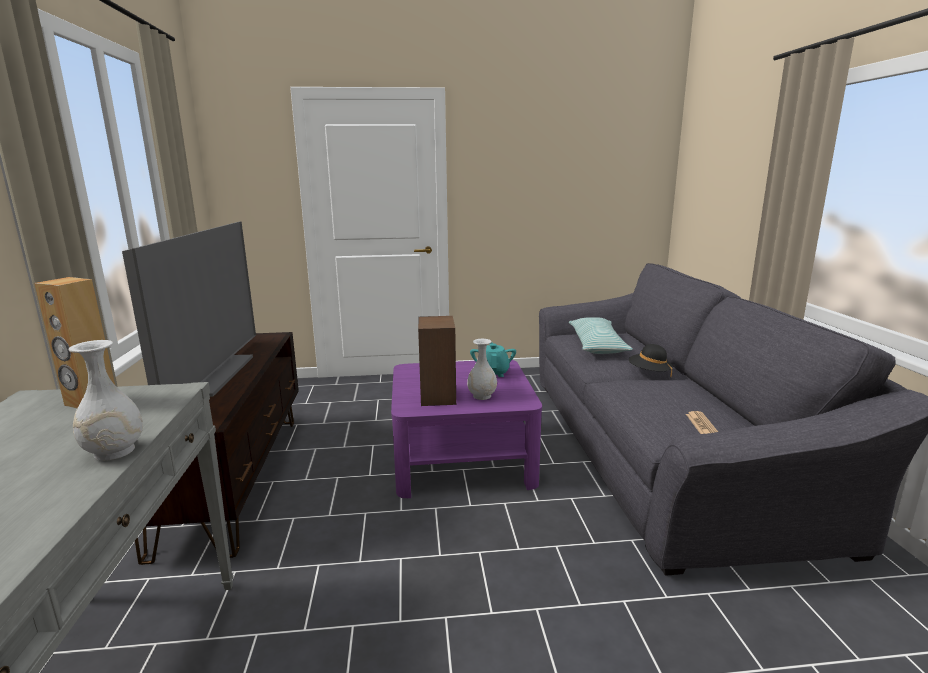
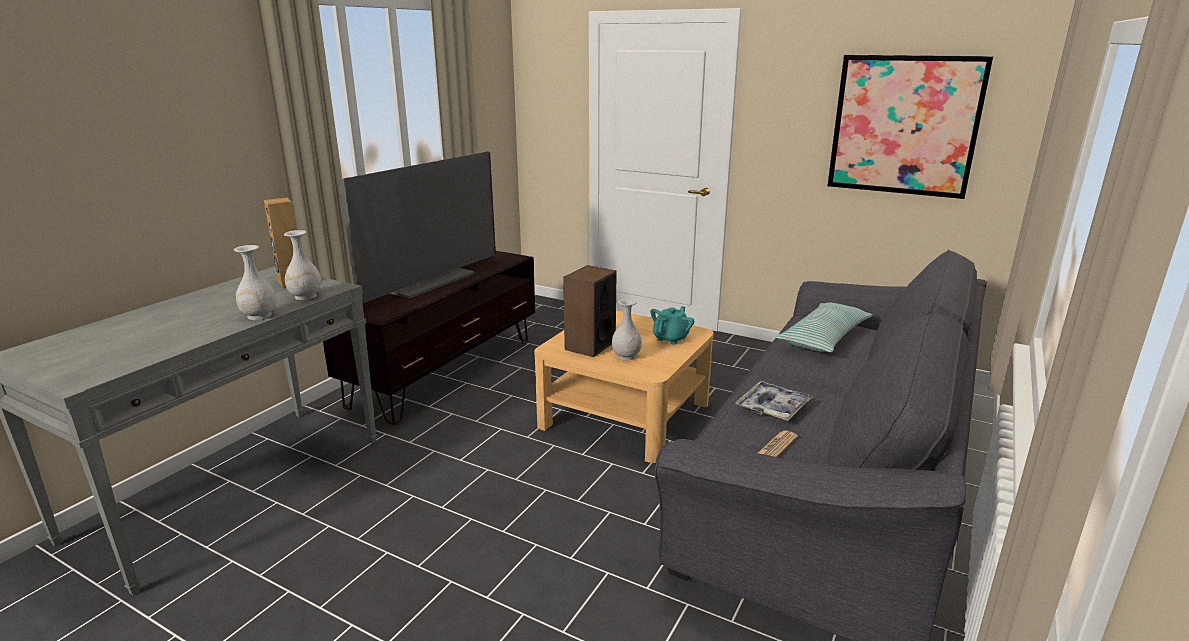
camera: 35 degrees right, 5 degrees up
(147, 411) = (305, 296): none -> white vase
(463, 457) = (625, 414): purple coffee table -> beige coffee table
(581, 180) = (904, 125): none -> picture
(649, 373) = (832, 383): black hat -> none
(651, 399) = (773, 407): none -> tray

